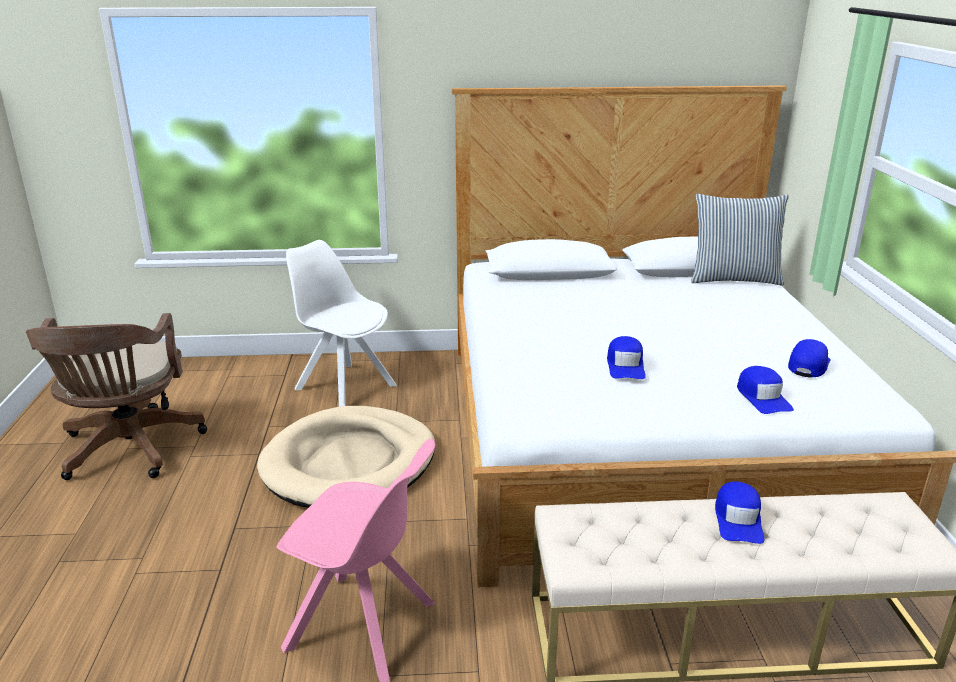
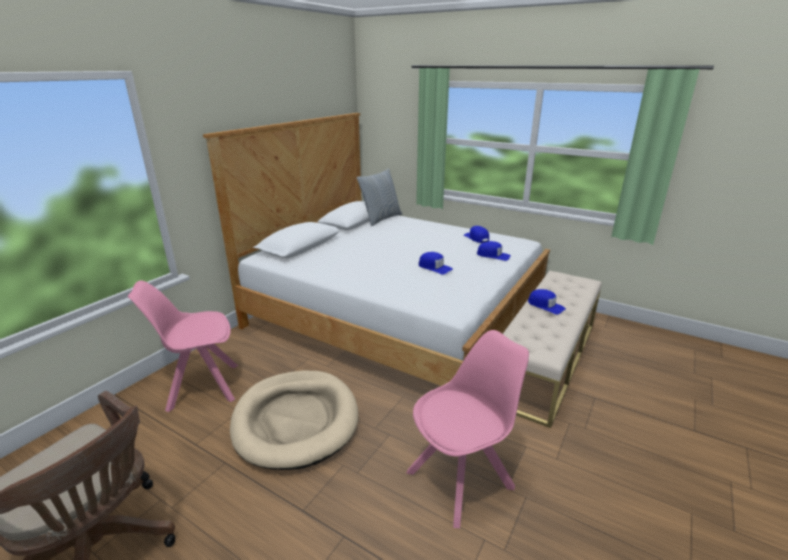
camera: 55 degrees left, 0 degrees up
(344, 386) = (201, 387): white chair -> pink chair

